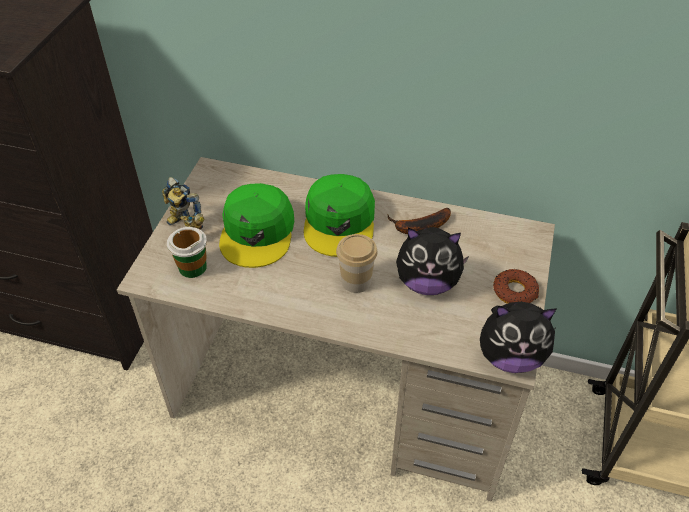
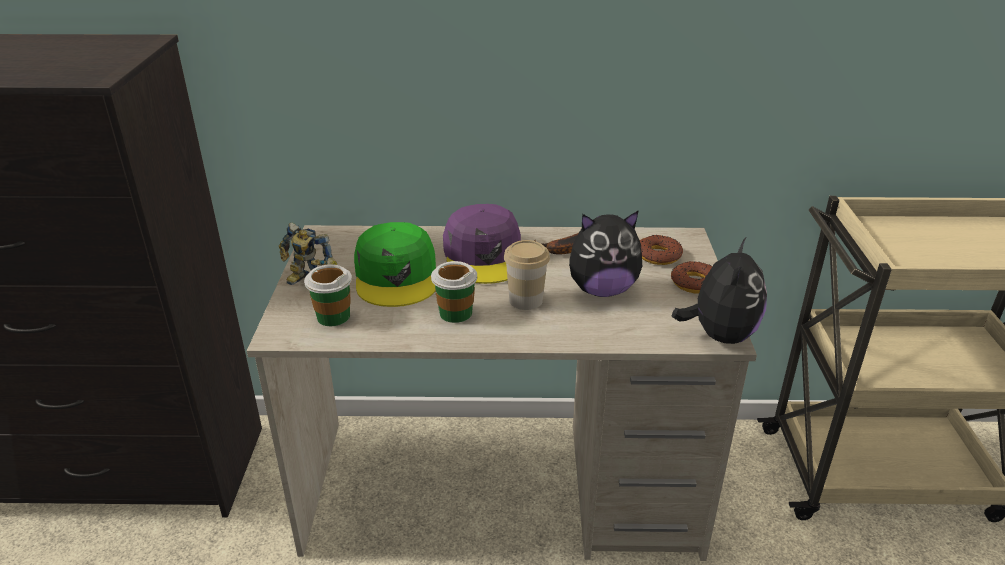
camera: 15 degrees left, 15 degrees down
(292, 283) = (455, 313): none -> cup
(340, 222) = (484, 256): green cap -> purple cap
(495, 251) = (658, 255): none -> donut
(510, 357) = (719, 335): plush toy -> plush toy turned 60 degrees counterclockwise

